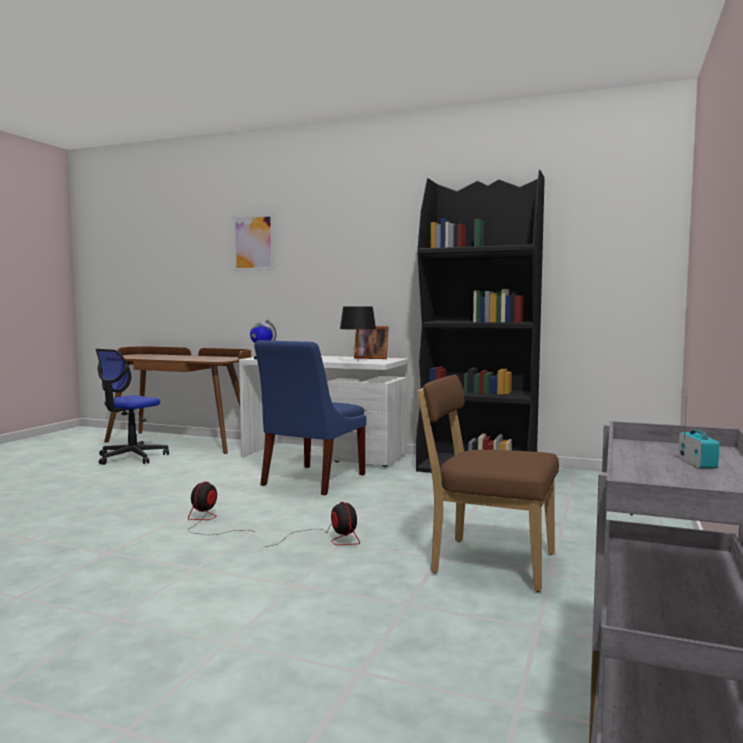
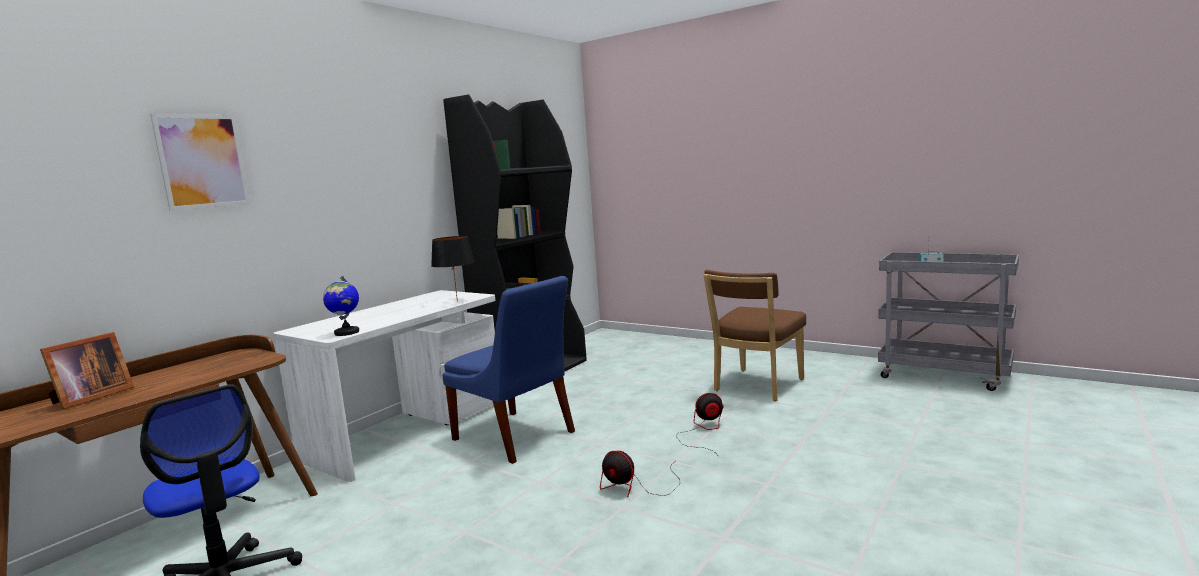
camera: 75 degrees left, 5 degrees up
(370, 358) = (421, 299): picture frame -> picture frame (89, 398)

